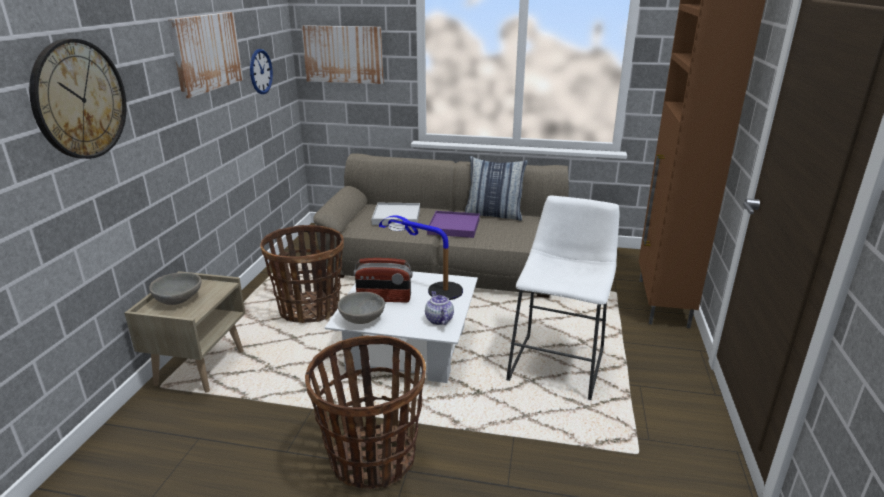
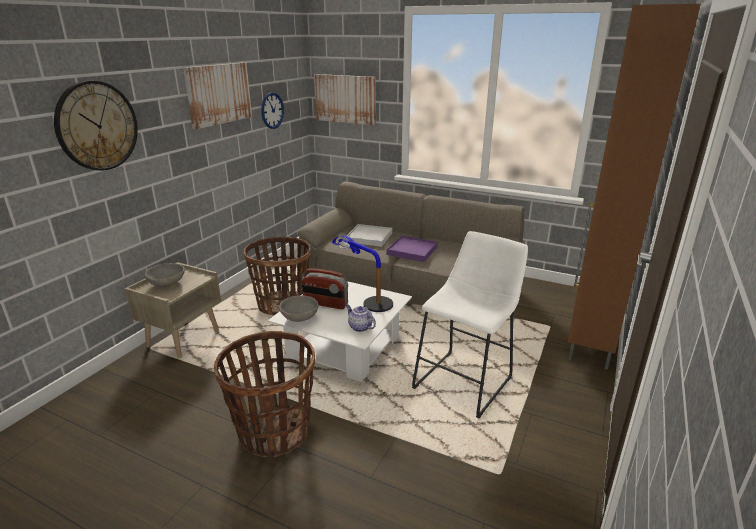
camera: 15 degrees right, 0 degrees up
(438, 319) = (359, 327): teapot -> teapot turned 45 degrees counterclockwise
(494, 215) = (453, 244): pillow -> none

